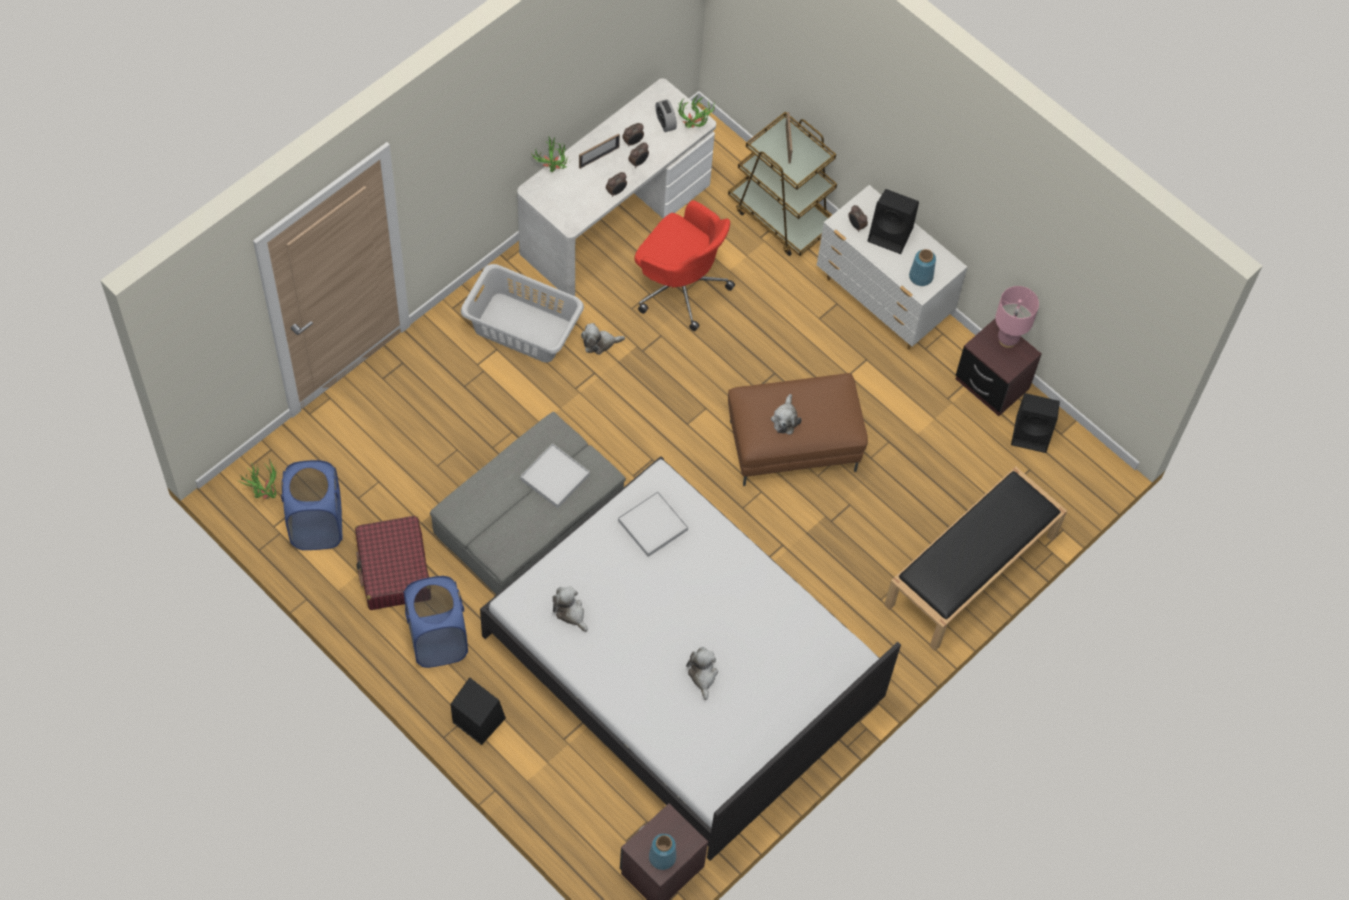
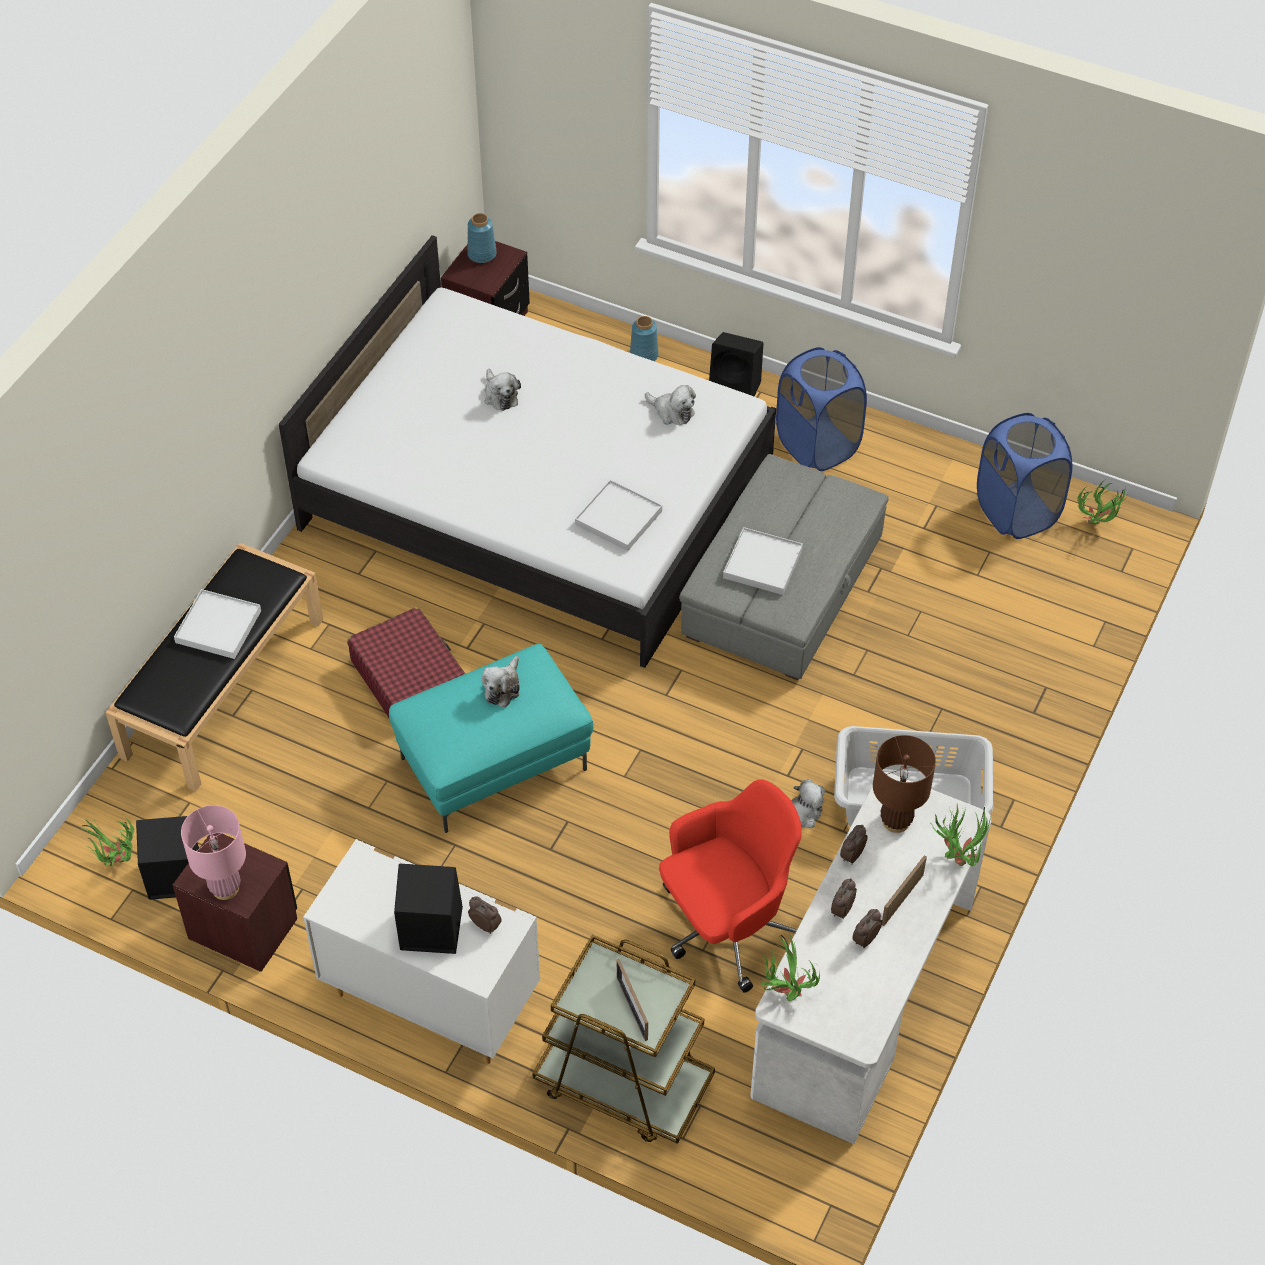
camera: 165 degrees right, 10 degrees down
(394, 569) = (904, 495): red suitcase -> red suitcase (409, 679)
(578, 204) = (895, 821): none -> brown table lamp
(665, 122) = (832, 987): alarm clock -> none
(680, 286) = (727, 927): red office chair -> red office chair turned 135 degrees clockwise
(785, 419) = (503, 687): plush toy -> plush toy turned 150 degrees counterclockwise
(793, 445) = (494, 765): brown ottoman -> turquoise ottoman
(920, 277) = (369, 879): blue vase -> blue vase (644, 355)
(974, 546) = (218, 626): none -> white tray
(1069, 456) = (116, 863): none -> potted plant

